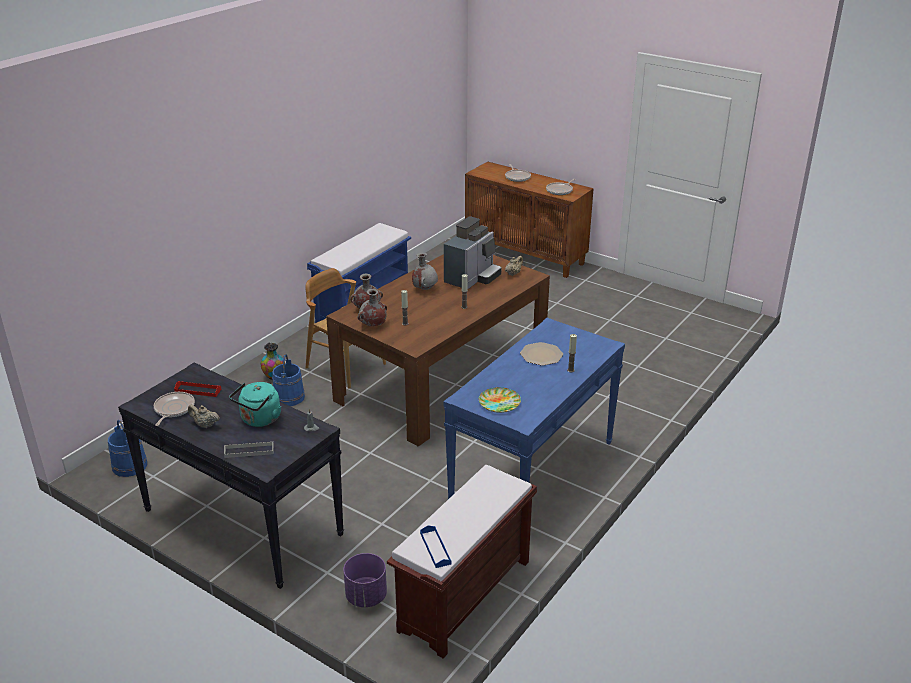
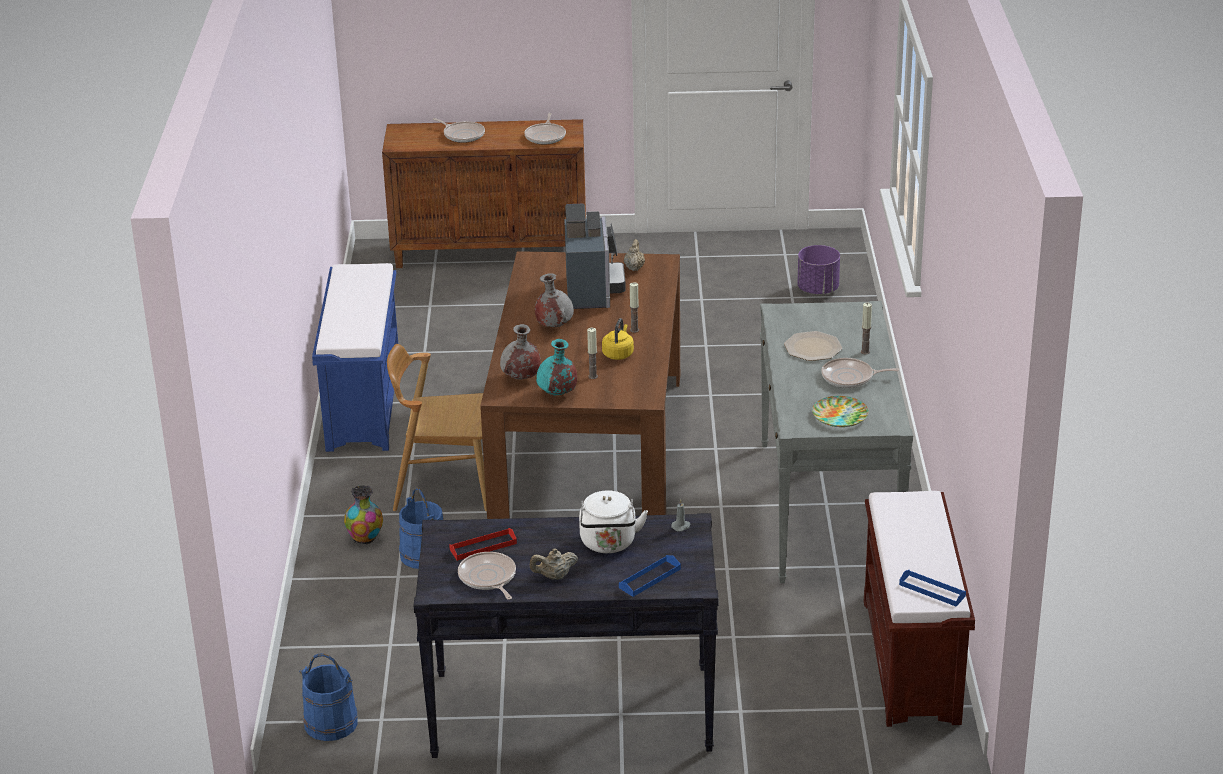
camera: 35 degrees left, 0 degrees up
(249, 451) = (649, 578): grey tray -> blue tray
(259, 420) = (609, 544): turquoise kettle -> white kettle
(366, 596) = (812, 711): purple planter -> purple planter (817, 289)
(372, 325) = (557, 394): grey vase -> turquoise vase
(437, 316) = (618, 353): none -> yellow kettle
(533, 473) = (828, 510): blue console table -> grey console table
(539, 382) = (850, 377): none -> frying pan

